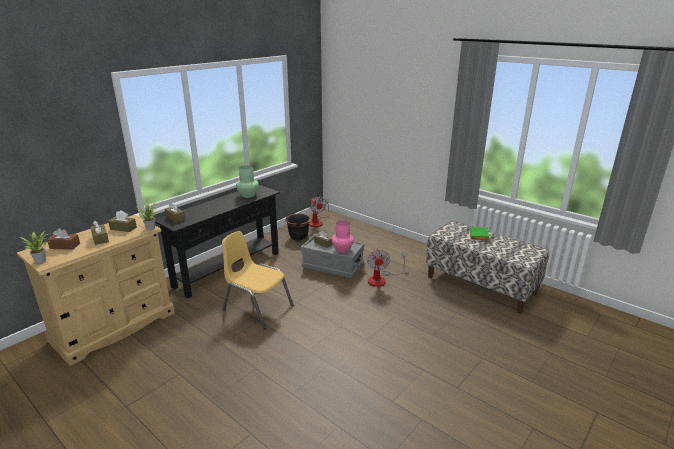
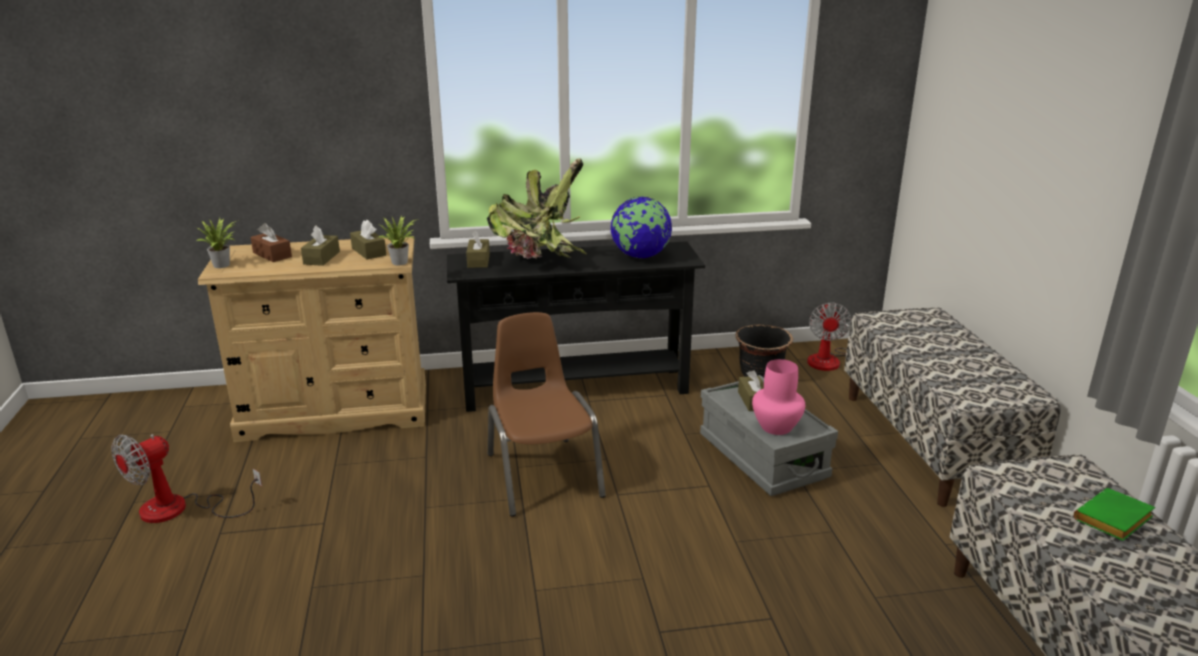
camera: 40 degrees right, 0 degrees up
(207, 210) = (540, 262): none -> potted plant
(248, 195) = (640, 256): green vase -> globe
(257, 308) = (543, 475): yellow chair -> brown chair
(380, 239) = (931, 443): none -> bench
(381, 279) = (833, 527): fan -> fan (179, 509)

